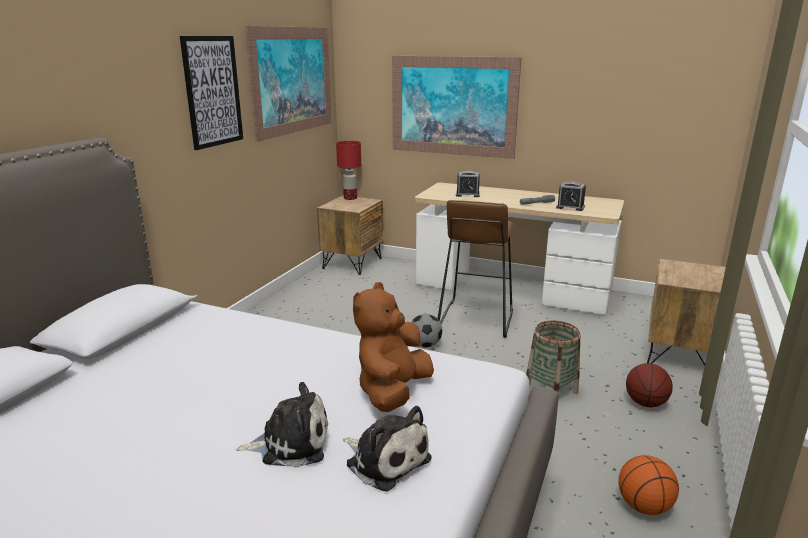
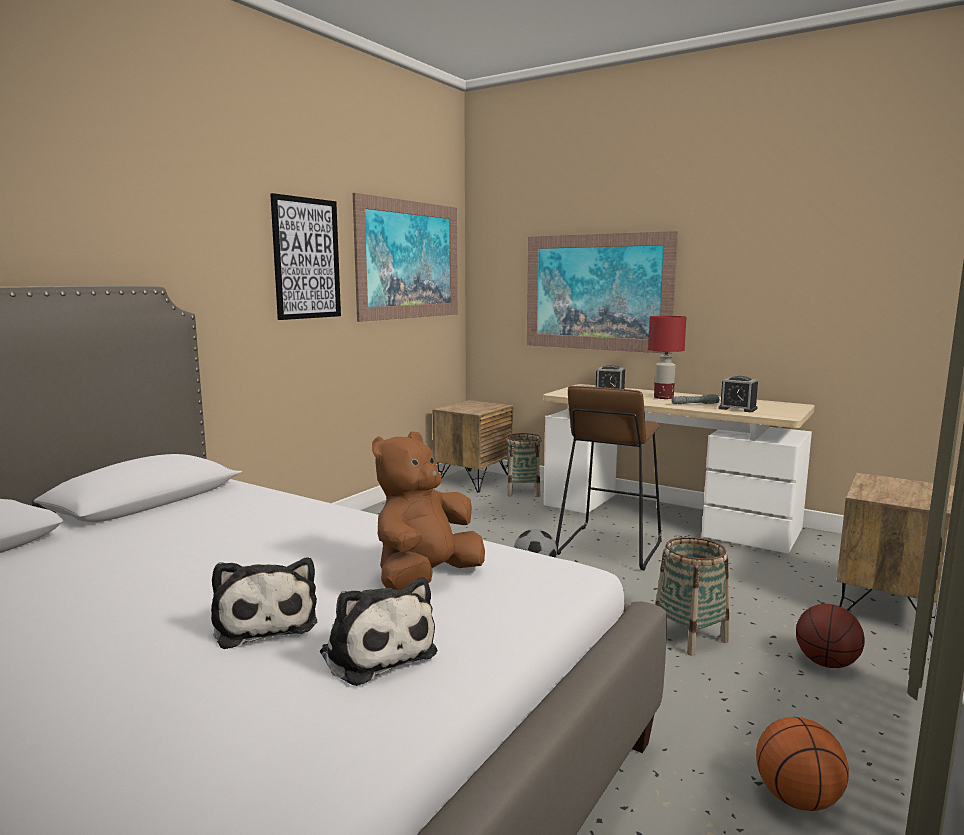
camera: 10 degrees right, 10 degrees down
(291, 443) = (265, 622): plush toy -> plush toy turned 60 degrees clockwise
(349, 198) = (475, 402): red table lamp -> red table lamp (663, 397)
(395, 271) = (523, 492): none -> basket

